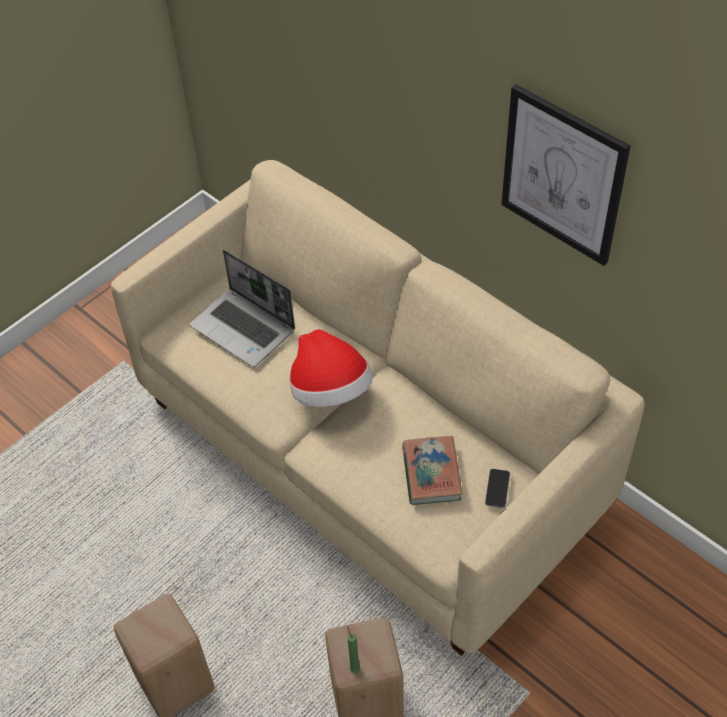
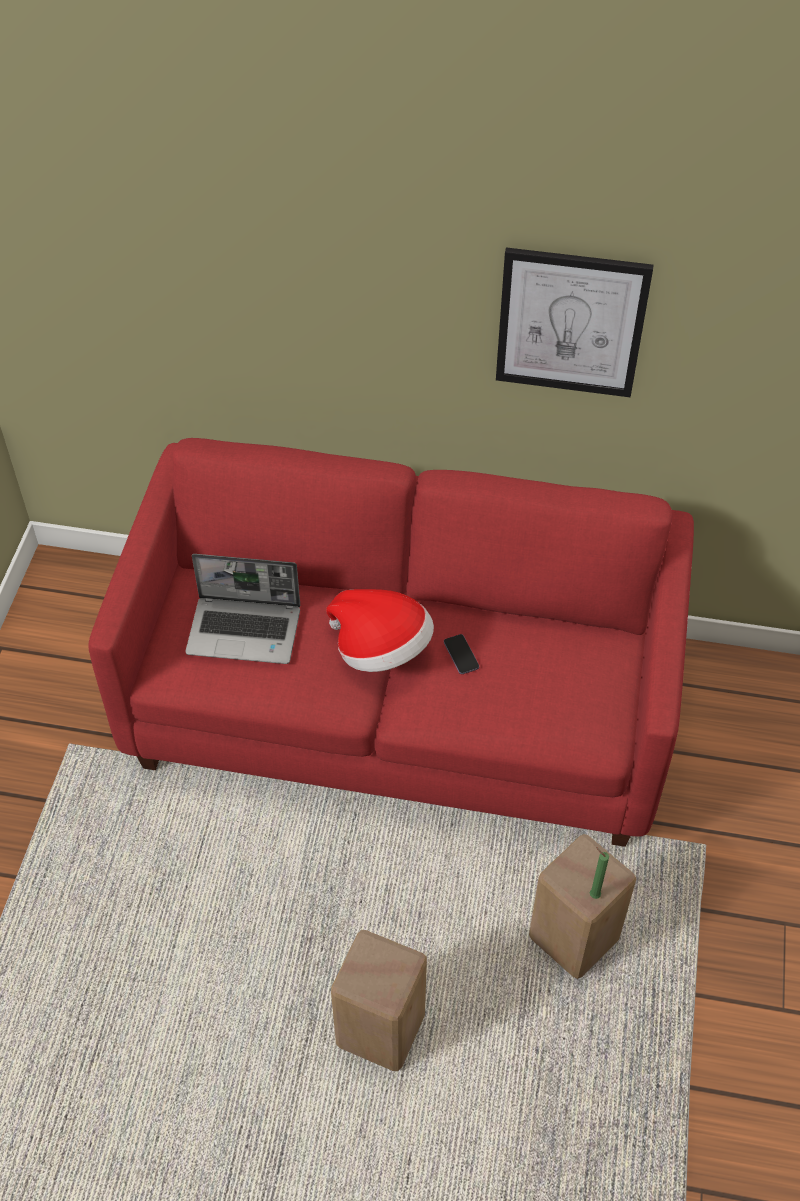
camera: 35 degrees left, 0 degrees up
(370, 453) = (402, 706): beige sofa -> red sofa
(431, 473) = (536, 678): book -> none
(497, 489) = (604, 662): phone -> phone (461, 655)

